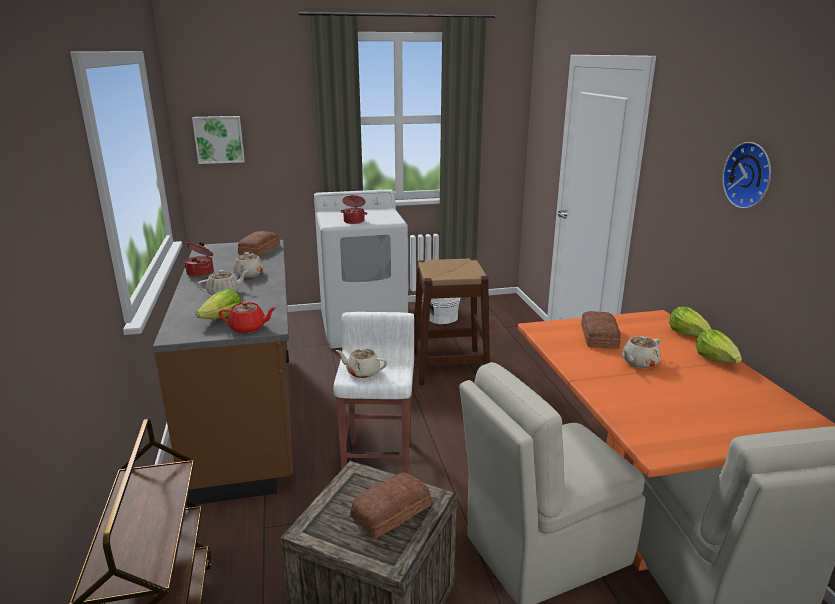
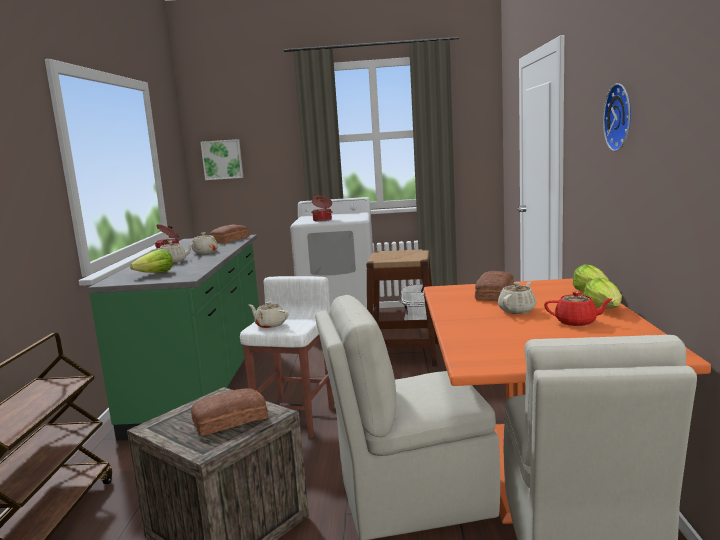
camera: 15 degrees right, 10 degrees down
(248, 328) = (169, 278): red teapot -> red teapot (577, 322)
(249, 416) = (204, 383): brown counter -> green counter
(639, 362) = (517, 310): beige teapot -> beige teapot turned 150 degrees clockwise

